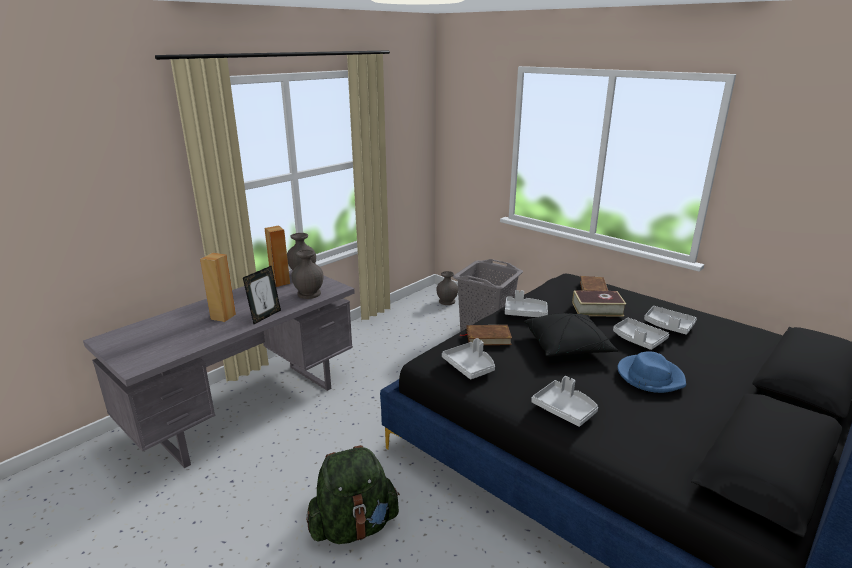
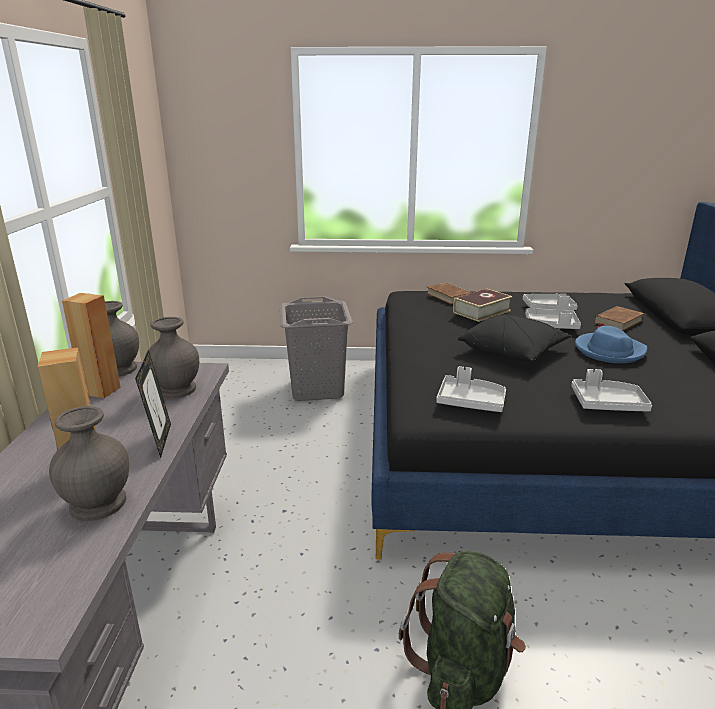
camera: 40 degrees left, 0 degrees up
(446, 301) = (232, 372): grey vase -> grey vase (96, 504)
(488, 338) = (437, 369): brown book -> brown book (618, 322)
(525, 313) = (427, 334): grey tray -> none

